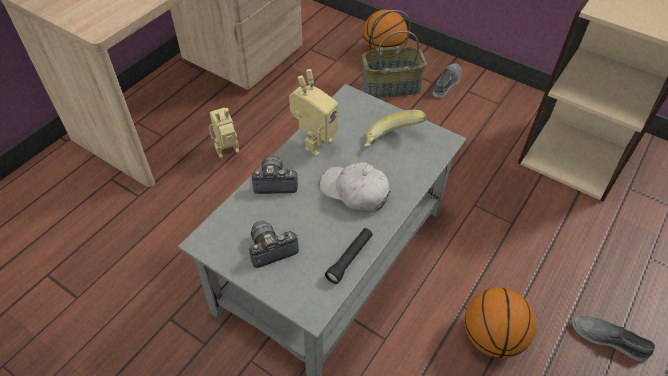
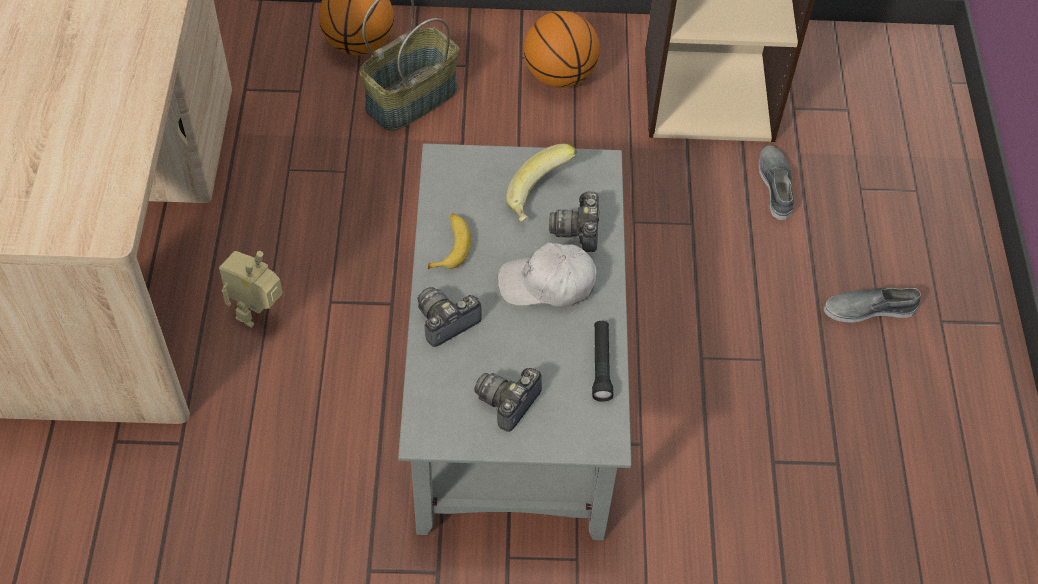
camera: 35 degrees left, 5 degrees up
(314, 142) = (450, 246): toy robot -> banana
(401, 170) = (578, 230): none -> camera
(447, 83) = (484, 57): grey shoe -> grey shoe (776, 186)
(492, 337) = (752, 374): basketball -> basketball (559, 75)

